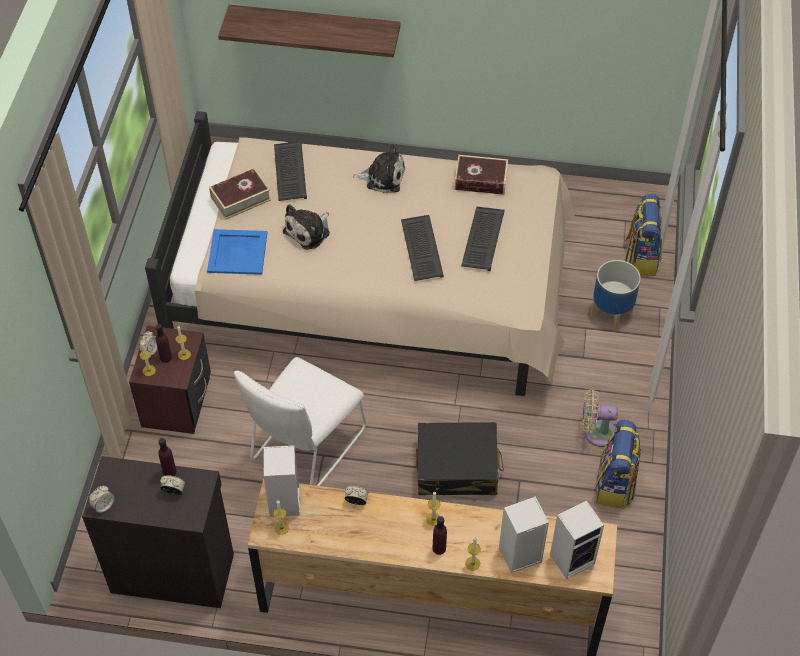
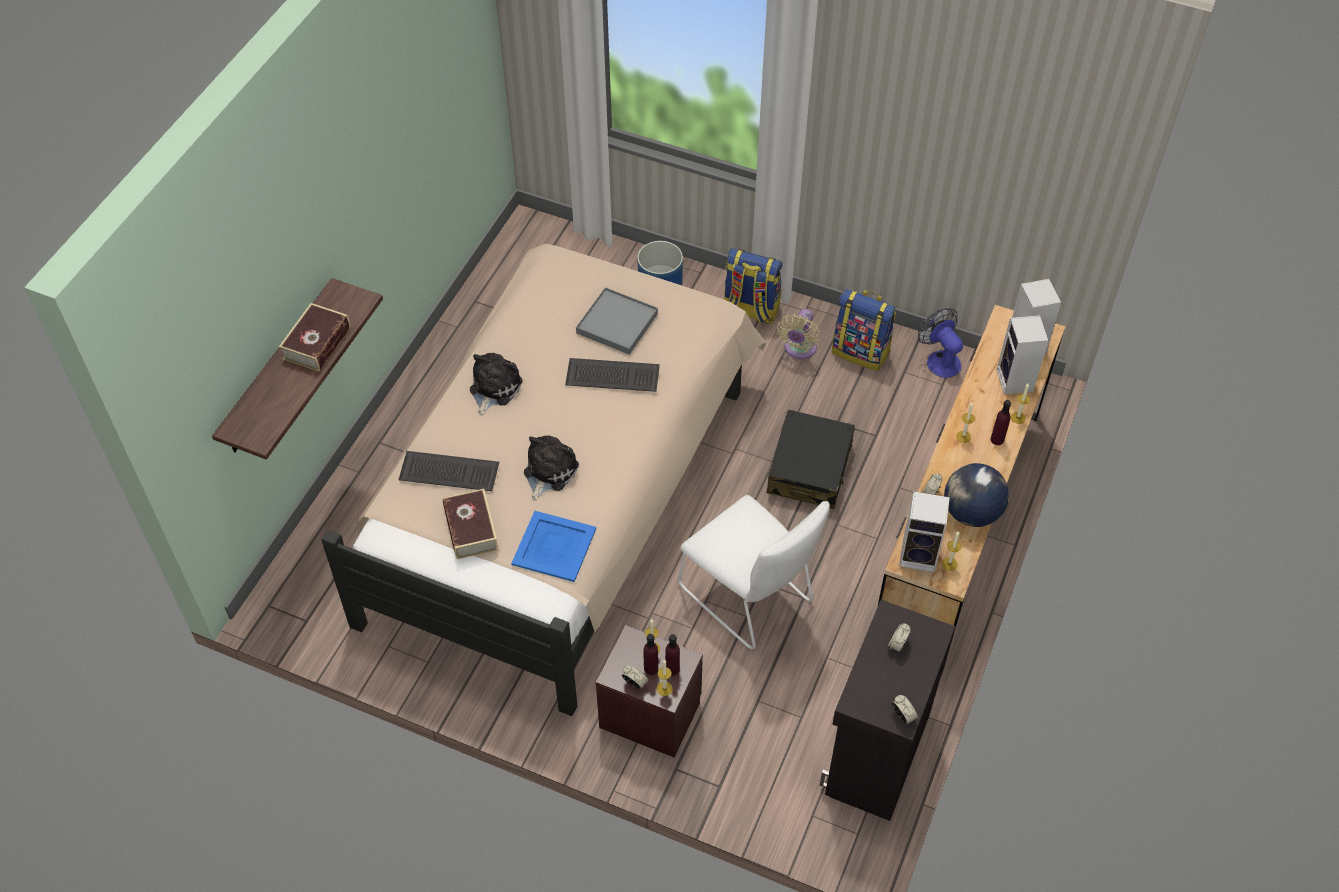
camera: 75 degrees left, 0 degrees up
(169, 472) = (872, 645): purple bottle -> purple bottle (672, 669)
(309, 231) = (548, 472): plush toy -> plush toy turned 120 degrees counterclockwise
(344, 537) = (971, 512): none -> globe
(480, 180) = (534, 305): book -> book (317, 343)
(482, 238) = (617, 323): keyboard -> grey tray
(633, 555) = (940, 359): none -> fan
(640, 257) = (598, 258): backpack -> backpack (750, 310)

